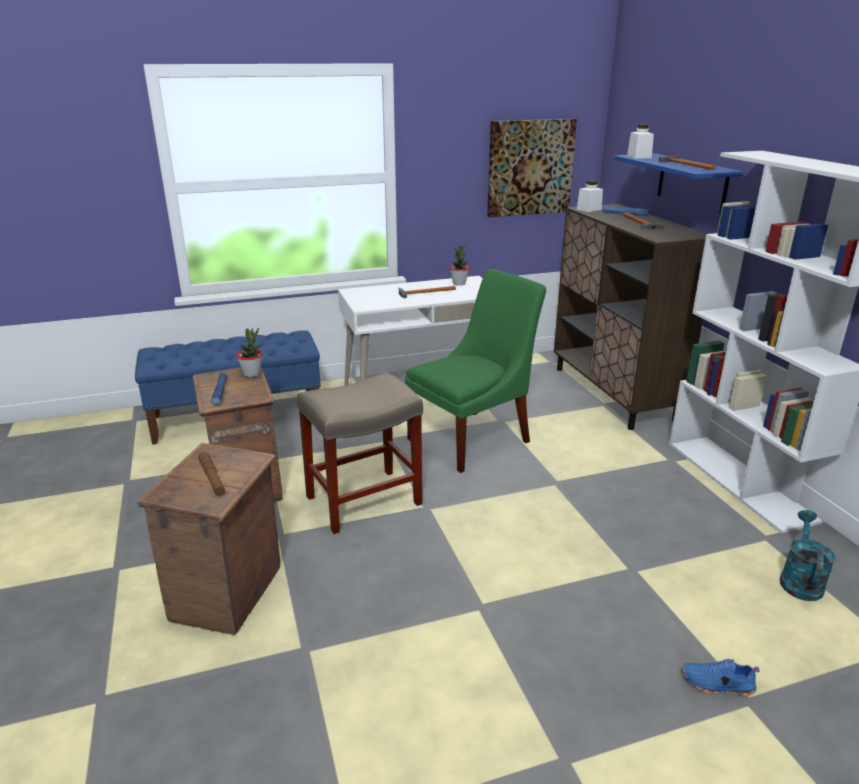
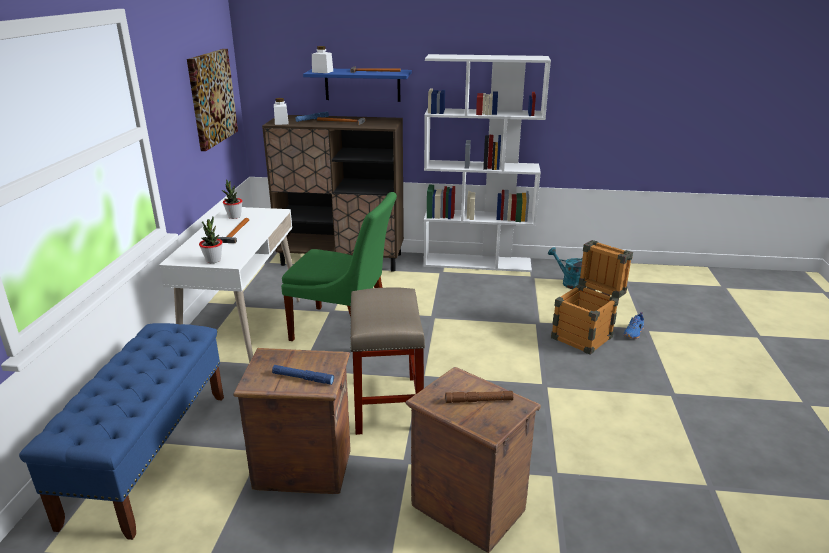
camera: 65 degrees left, 0 degrees up
(252, 374) = (279, 354): potted plant -> potted plant (213, 260)
(473, 438) = (345, 330): green chair -> green chair turned 120 degrees clockwise
(650, 626) = (586, 335): none -> crate

